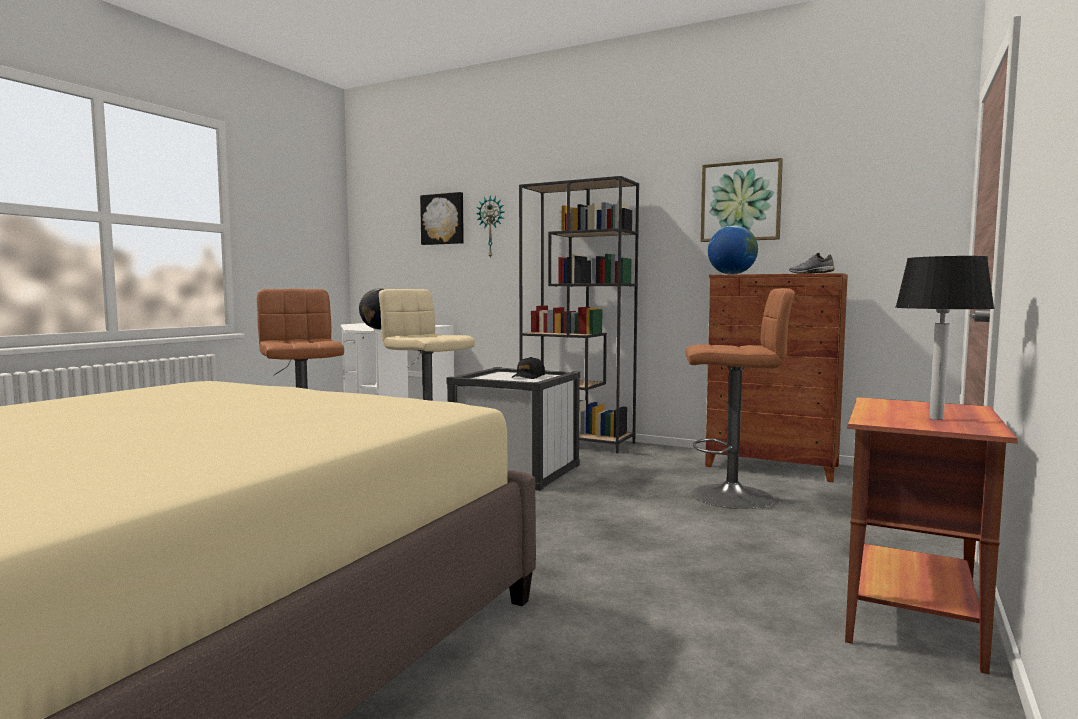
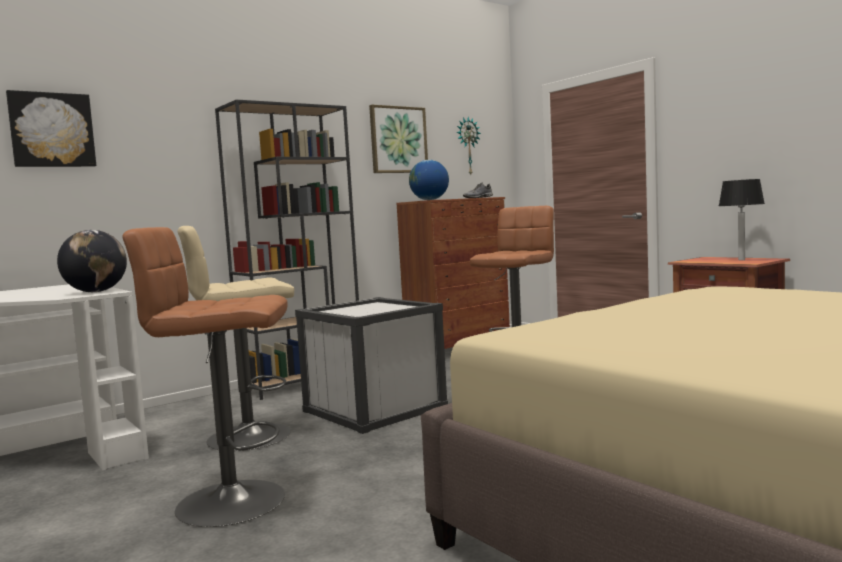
camera: 65 degrees left, 0 degrees up
(491, 227) = (140, 146): wall clock -> wall clock (467, 146)
(528, 376) = (368, 308): black cap -> none

